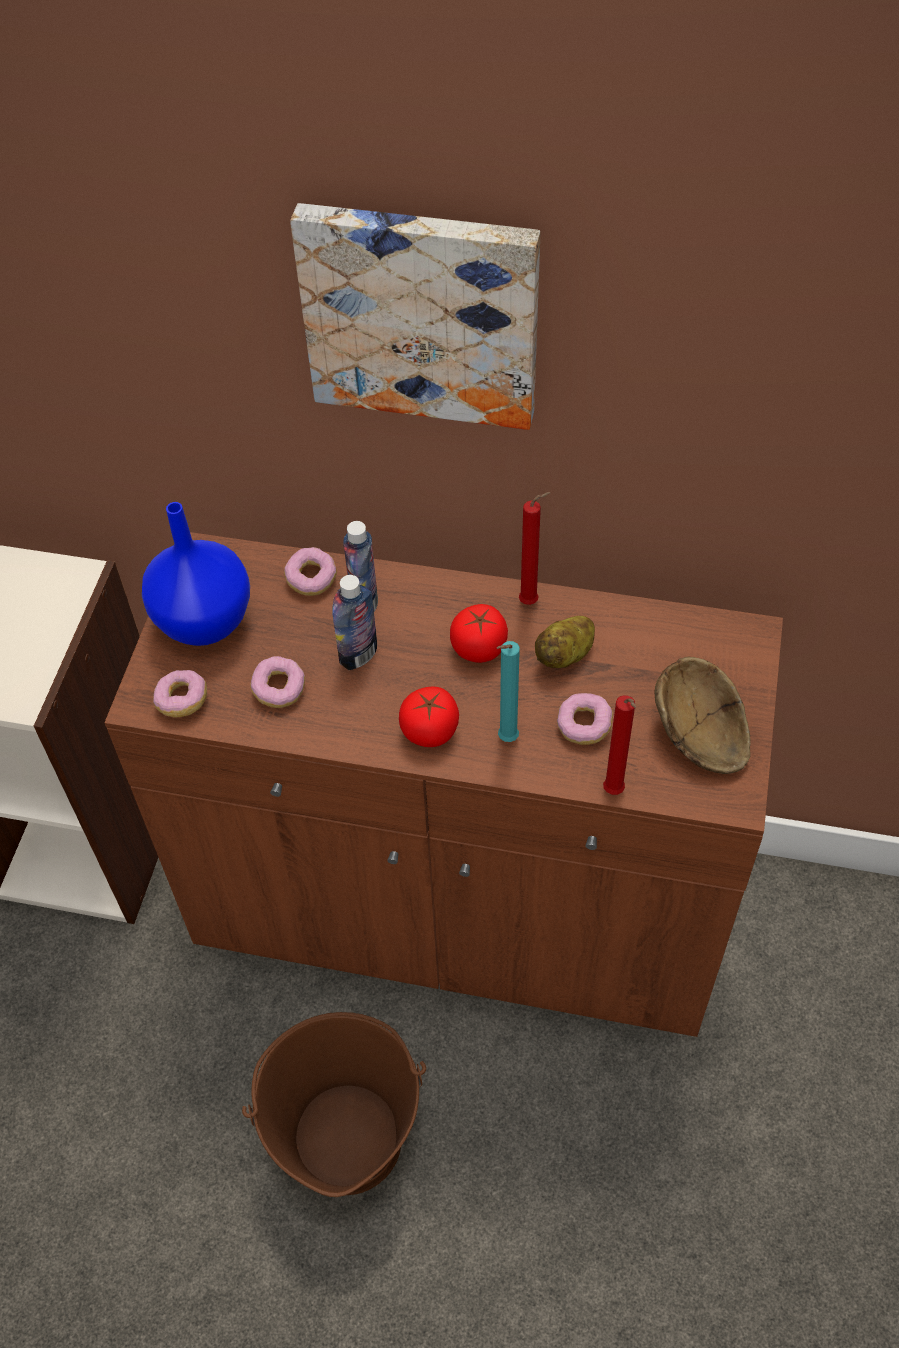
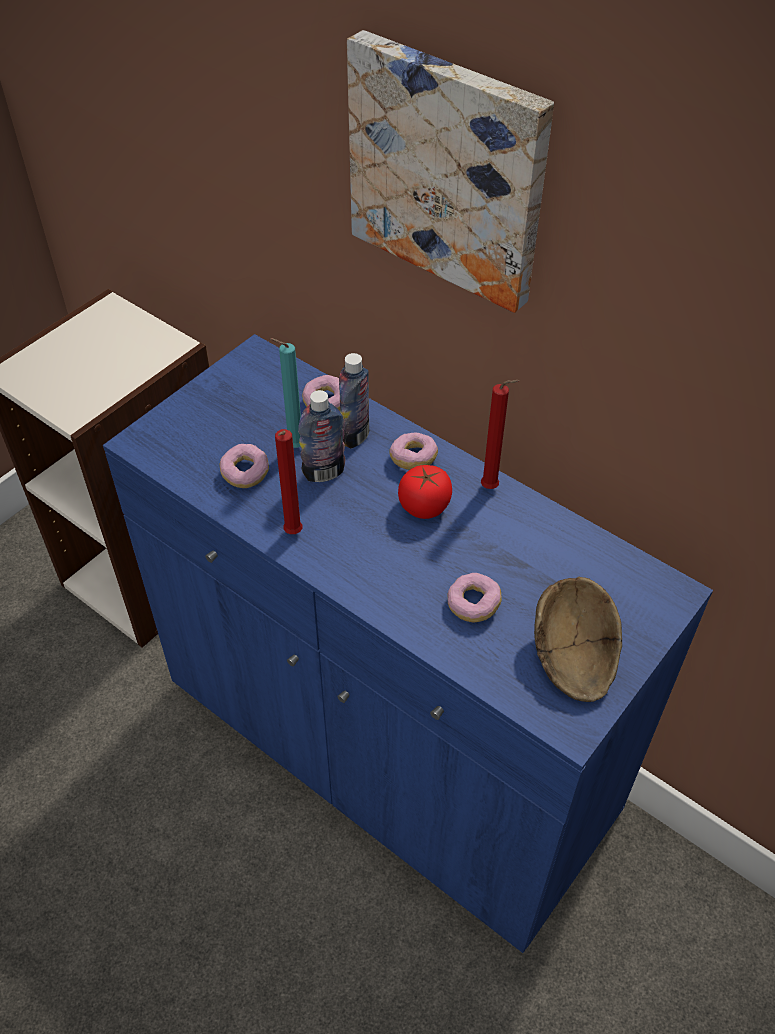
camera: 25 degrees right, 5 degrees down
(182, 700) = (168, 452): donut -> donut (413, 459)
(203, 623) = (222, 403): blue vase -> none
(346, 1140) = (194, 888): brown bucket -> none
(430, 731) = (341, 554): tomato -> none
(459, 904) = (387, 746): brown cabinet -> blue cabinet
(505, 740) = (398, 587): turquoise candle -> turquoise candle (293, 447)
(566, 655) = (494, 541): potato -> none
(614, 793) = (464, 672): red candle -> red candle (292, 534)

